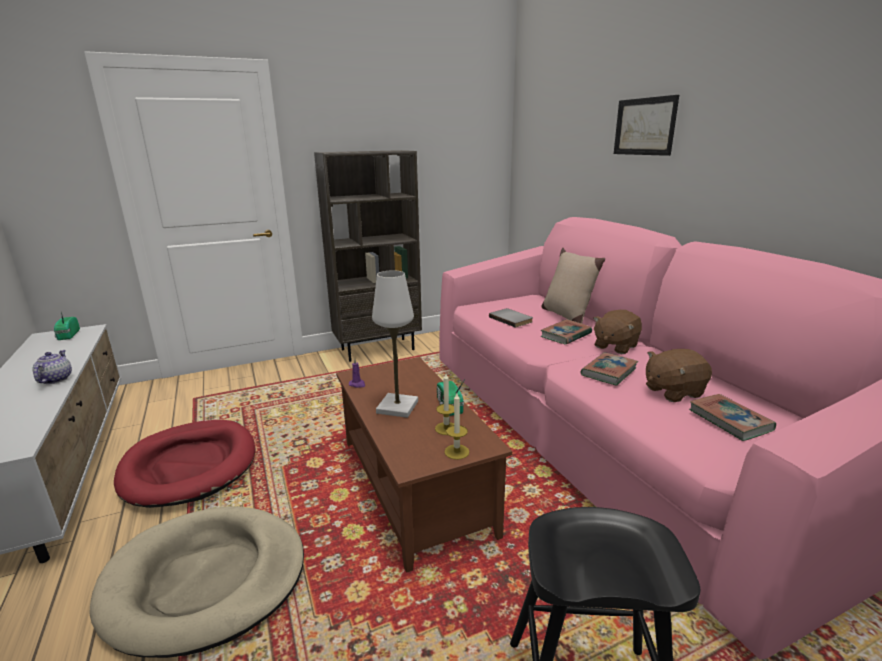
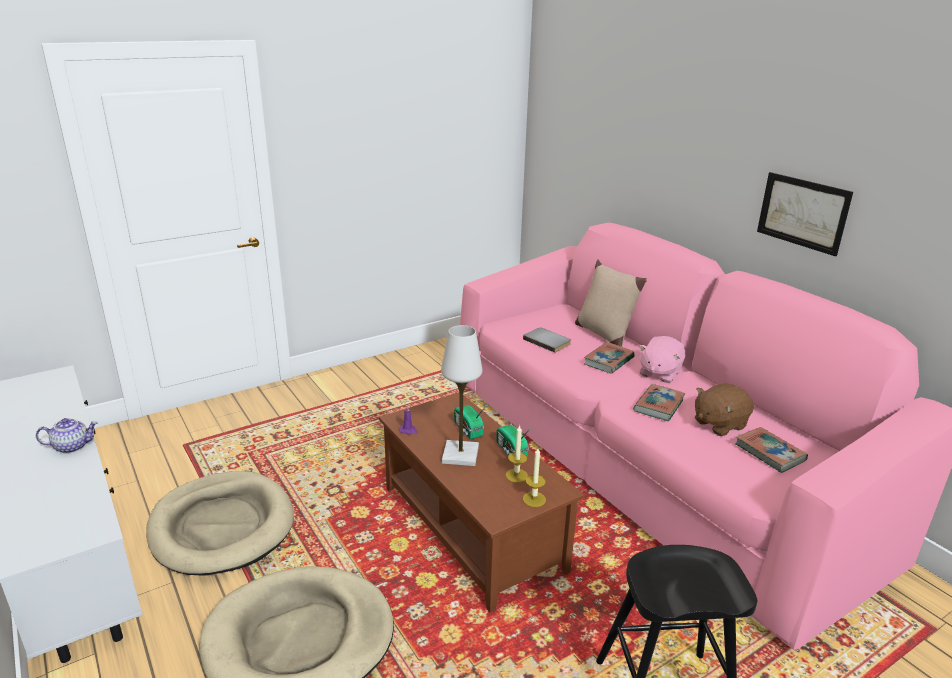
camera: 10 degrees left, 5 degrees up
(55, 379) = (72, 446): teapot -> teapot turned 90 degrees clockwise
(67, 335) = (37, 384): radio -> radio (468, 430)
(190, 466) = (222, 526): red dog bed -> beige dog bed
(378, 349) = (379, 367): brown bookcase -> none
(615, 346) = (659, 373): brown plush toy -> pink plush toy
(644, 126) = (685, 140): picture -> picture (802, 212)

